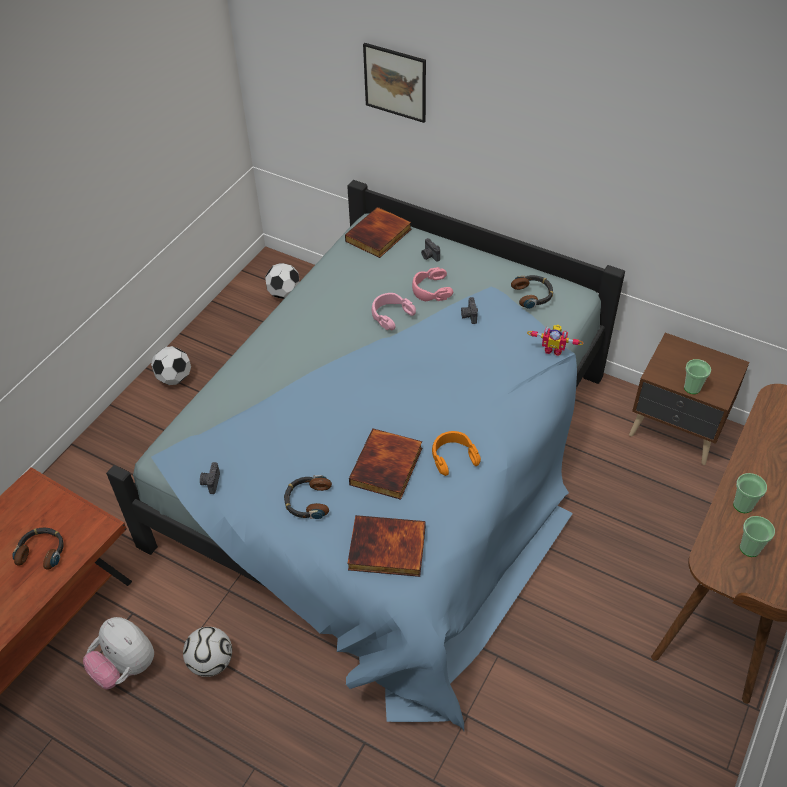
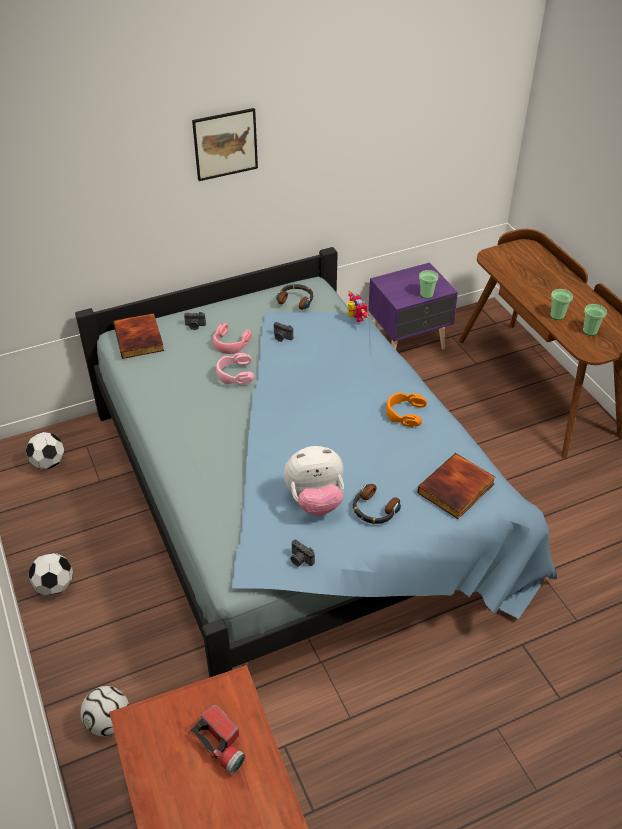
camera: 55 degrees left, 5 degrees down
(42, 551) = (222, 744): headphones -> flashlight
(125, 667) = (336, 778): plush toy -> plush toy (315, 500)
(211, 662) = (380, 709): football -> football (108, 722)
(387, 467) = (382, 450): book -> none
(395, 82) = (101, 194): picture -> picture (225, 144)
(553, 349) = (355, 318): toy robot -> toy robot turned 75 degrees counterclockwise
(676, 432) = (408, 344): brown nightstand -> purple nightstand

